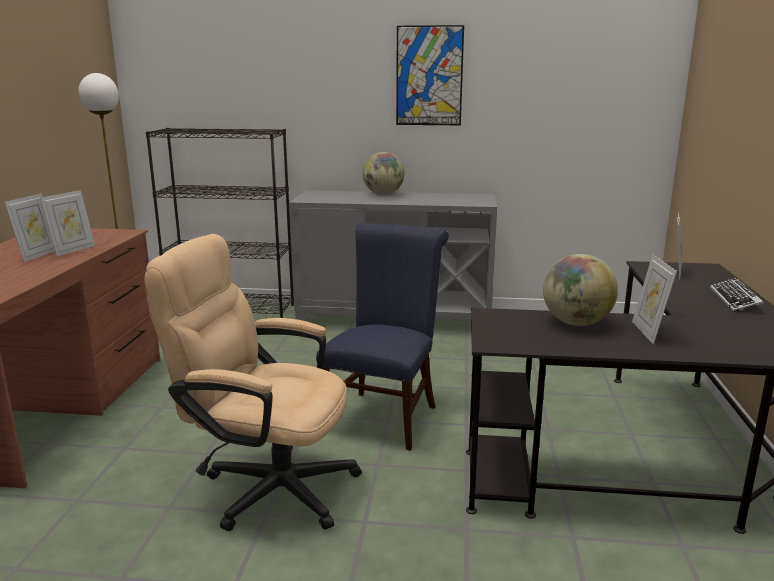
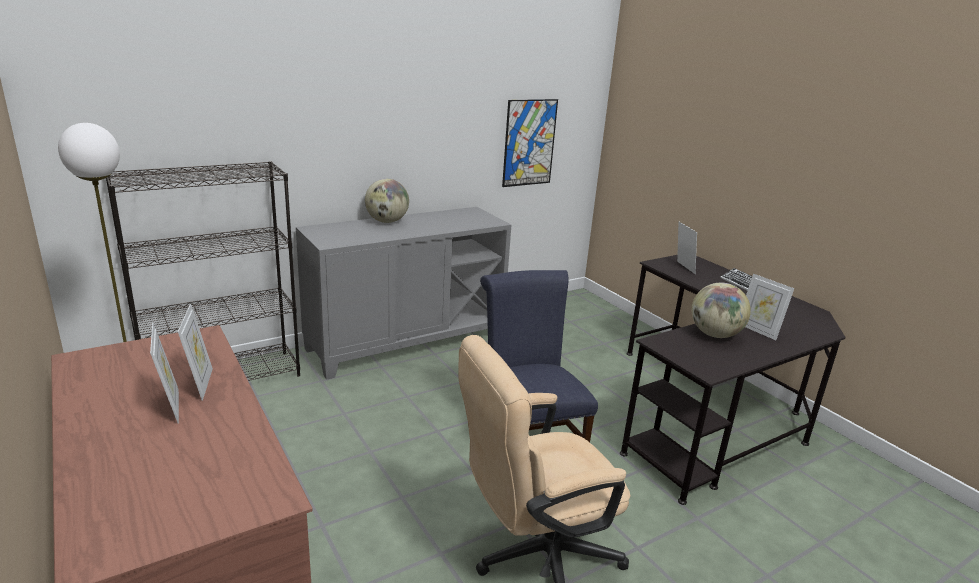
camera: 40 degrees left, 5 degrees up
(429, 76) = (419, 97): picture -> picture (529, 143)

